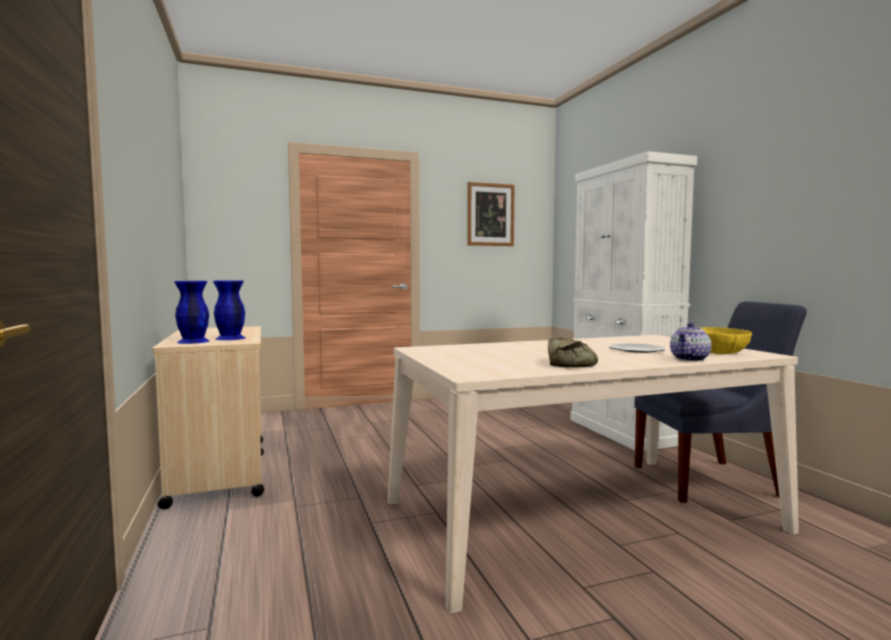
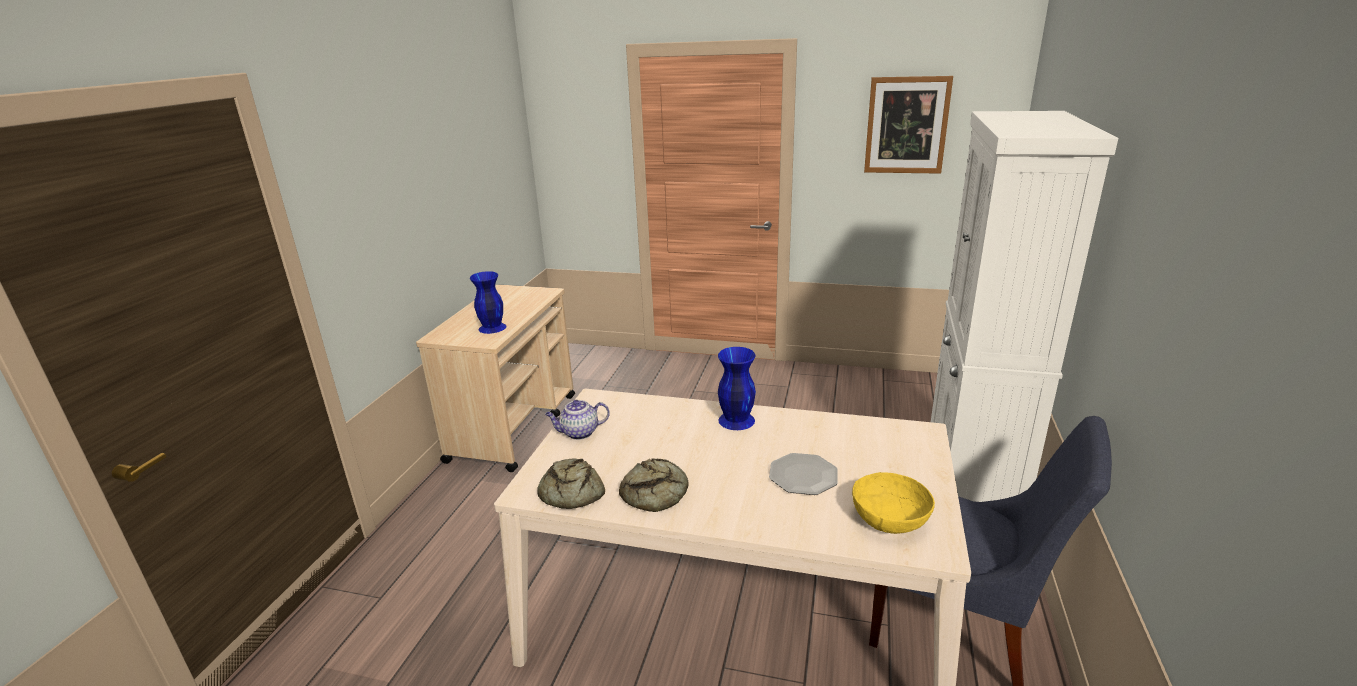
camera: 35 degrees right, 20 degrees up
(192, 341) = (457, 331): blue vase -> blue vase (735, 420)
(507, 371) = (570, 492): none -> bread
(689, 359) = (804, 529): teapot -> teapot (579, 433)

